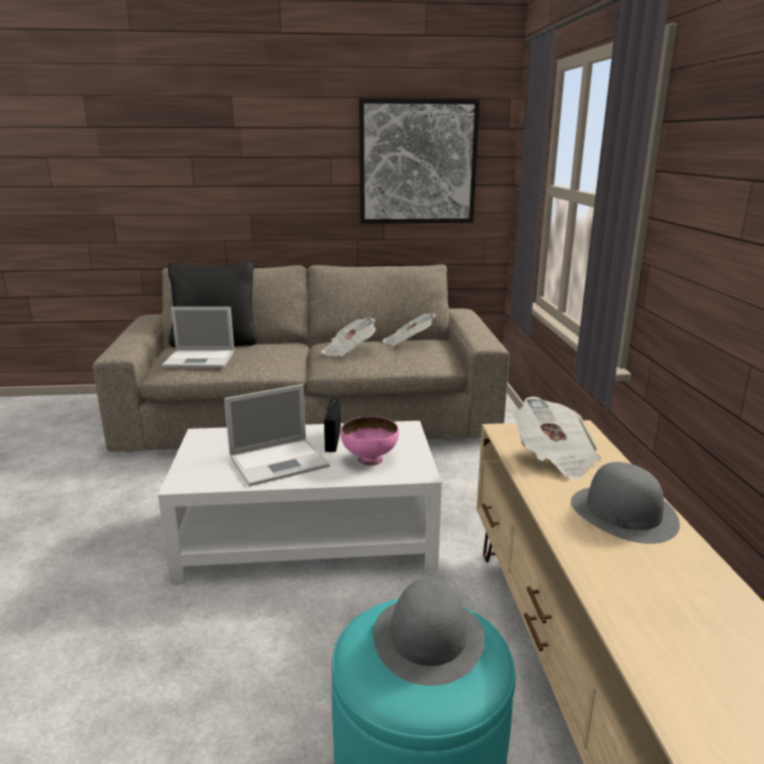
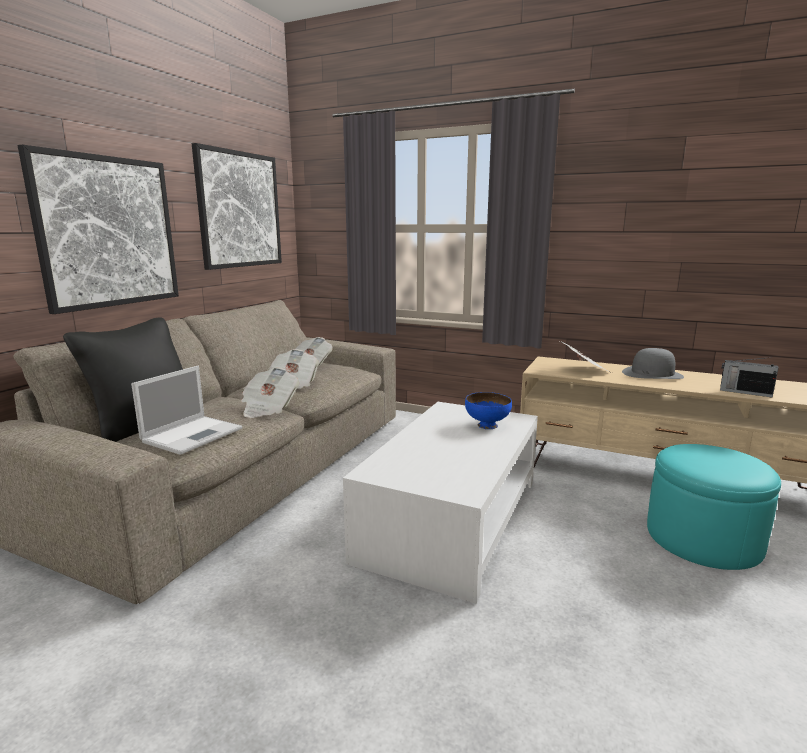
camera: 60 degrees left, 5 degrees down
(260, 186) = (108, 232): none -> picture
(278, 361) = (268, 408): none -> newspaper
(280, 461) = (462, 452): laptop -> none
(333, 439) = (440, 429): radio -> radio (744, 392)
(370, 459) = (486, 425): pink bowl -> blue bowl
(428, 638) = (708, 456): grey hat -> none

